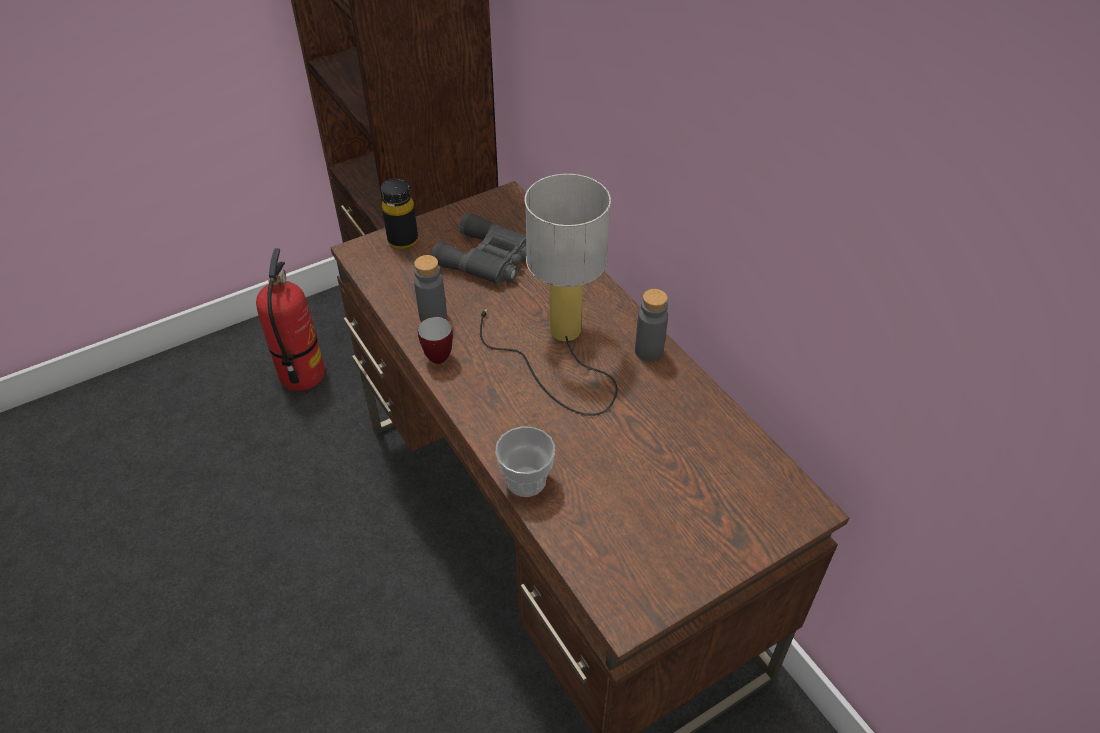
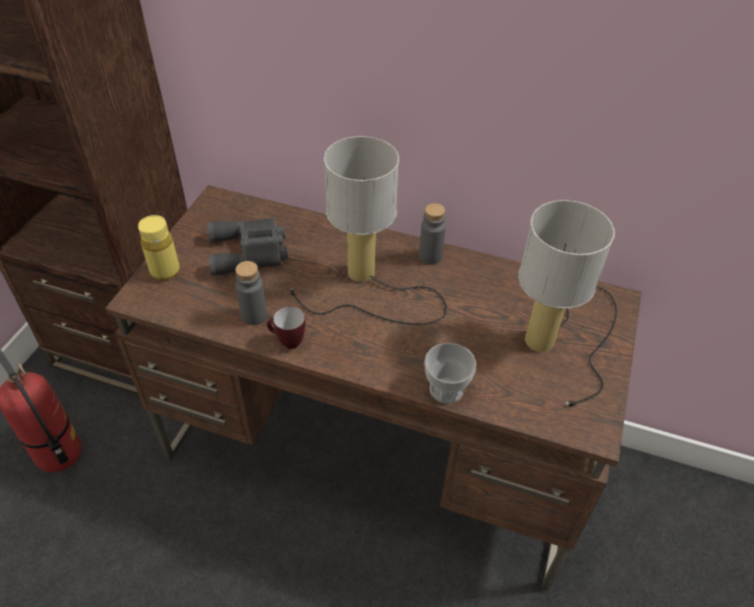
camera: 40 degrees left, 0 degrees up
(403, 240) = (165, 271): black bottle -> yellow bottle
(693, 506) = (559, 339): none -> table lamp

